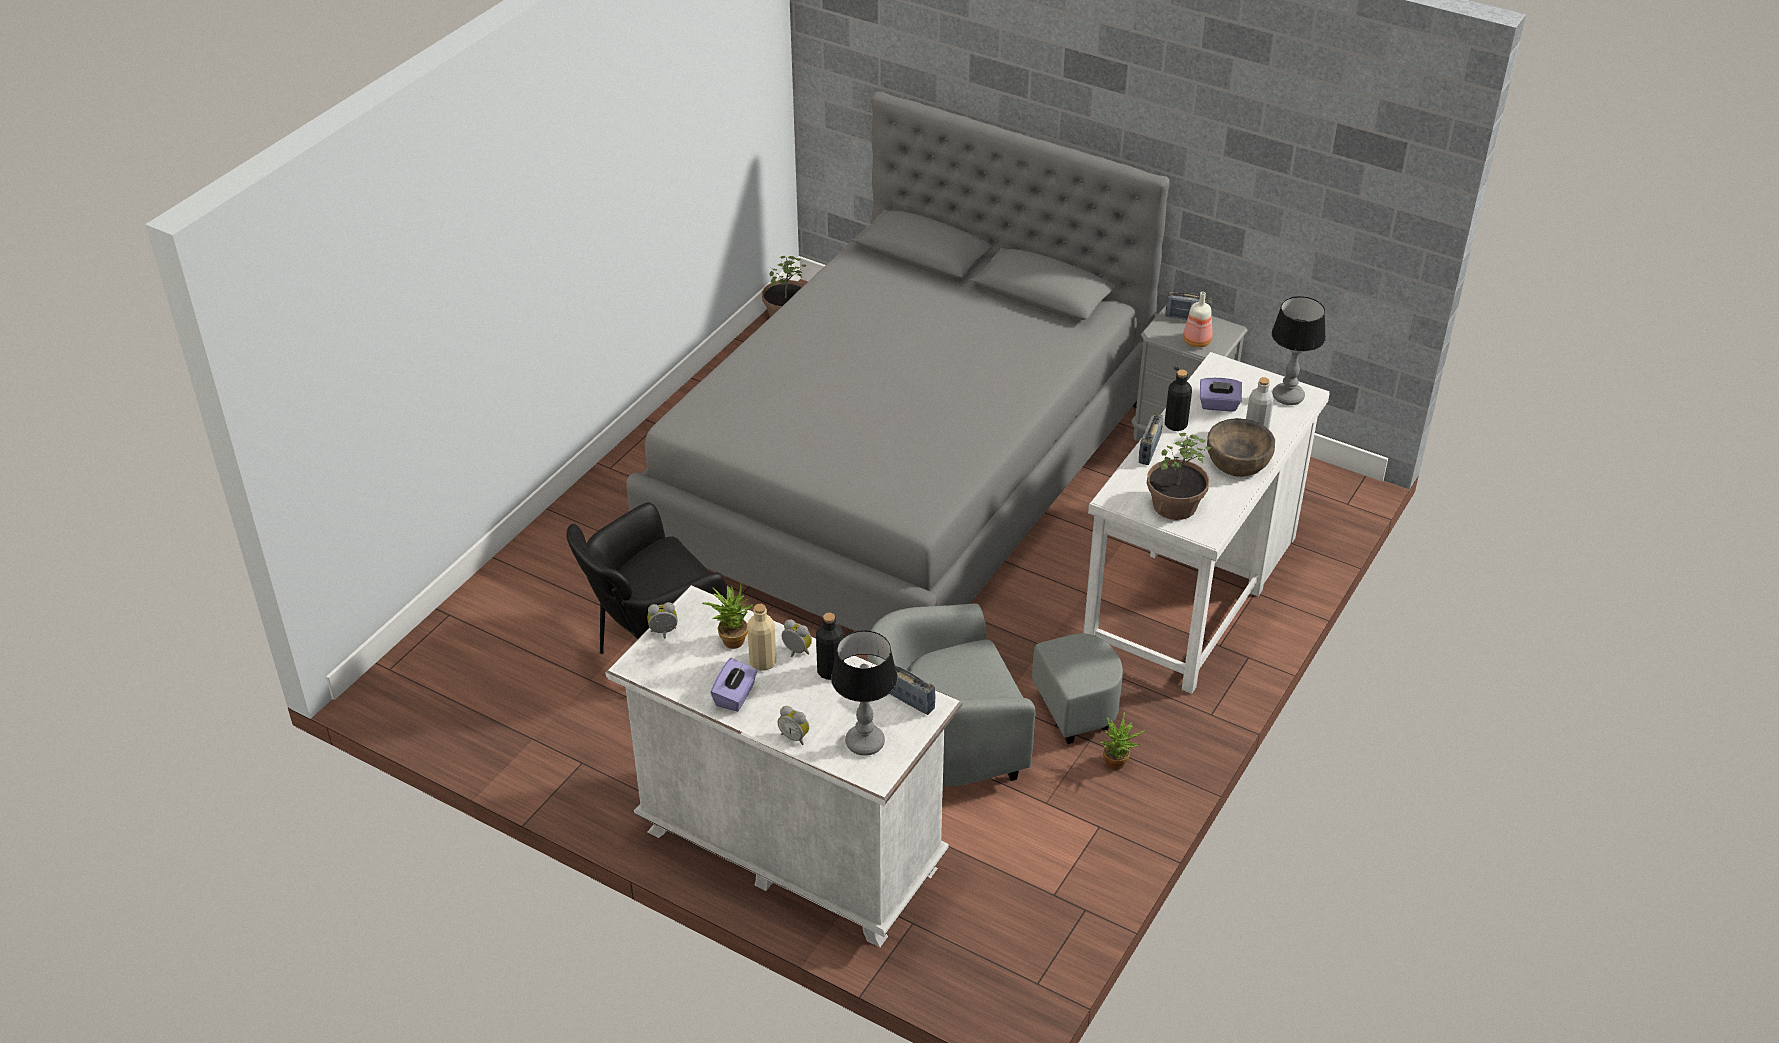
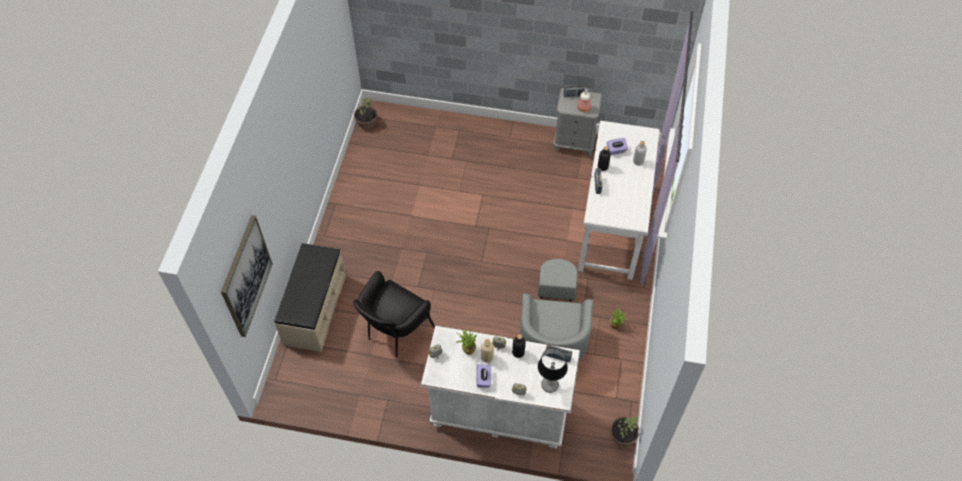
camera: 20 degrees left, 15 degrees up
(365, 389) = (246, 276): none -> picture
(526, 577) = (314, 309): none -> beige bench
(902, 474) = (461, 199): grey bed -> none
(977, 739) = (553, 331): grey armchair -> grey armchair turned 45 degrees counterclockwise
(1174, 505) = (620, 212): potted plant -> potted plant (622, 436)
(1237, 461) = (637, 180): brown bowl -> none
(1288, 397) = (644, 137): table lamp -> none

